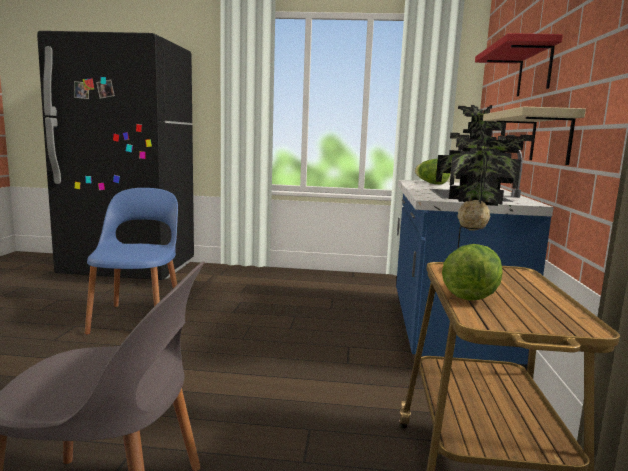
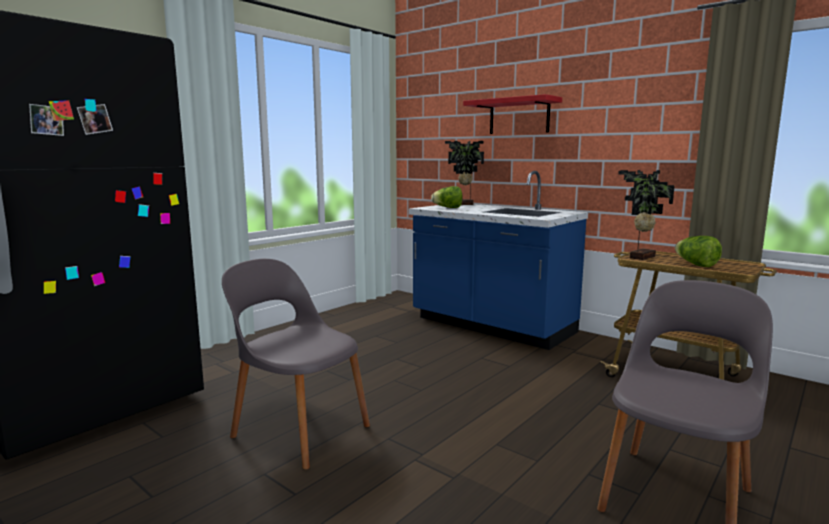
camera: 55 degrees left, 0 degrees up
(138, 319) = (298, 430): blue chair -> grey chair
(551, 137) = (561, 166): beige shelf -> none

